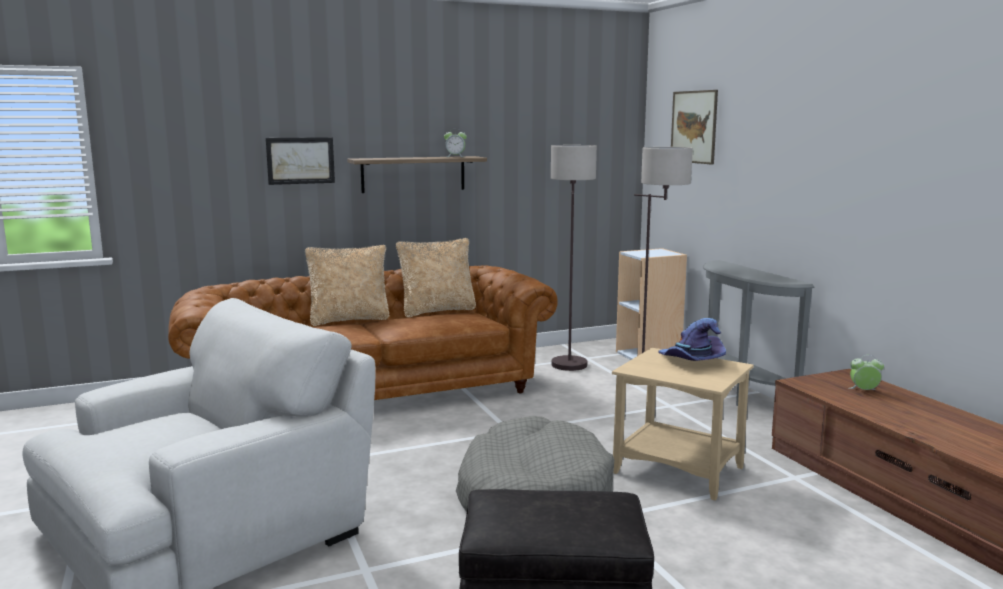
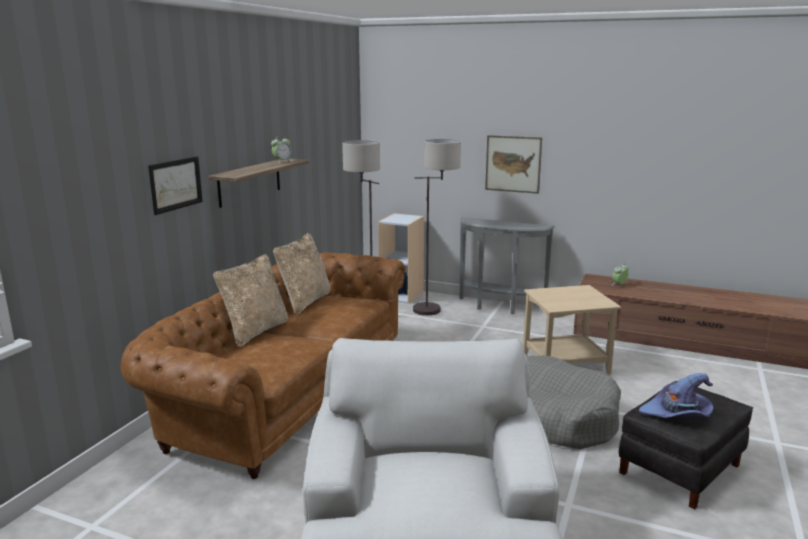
camera: 45 degrees left, 5 degrees up
(691, 361) = (563, 292): purple hat -> purple hat (677, 414)
(693, 127) = (422, 120): picture -> picture (513, 164)

